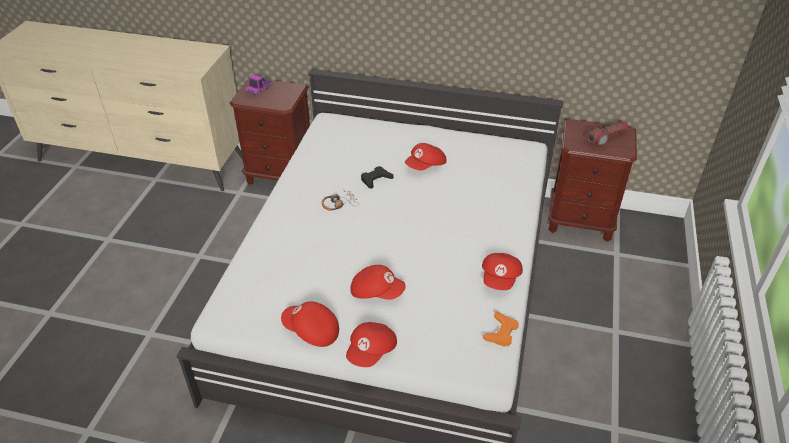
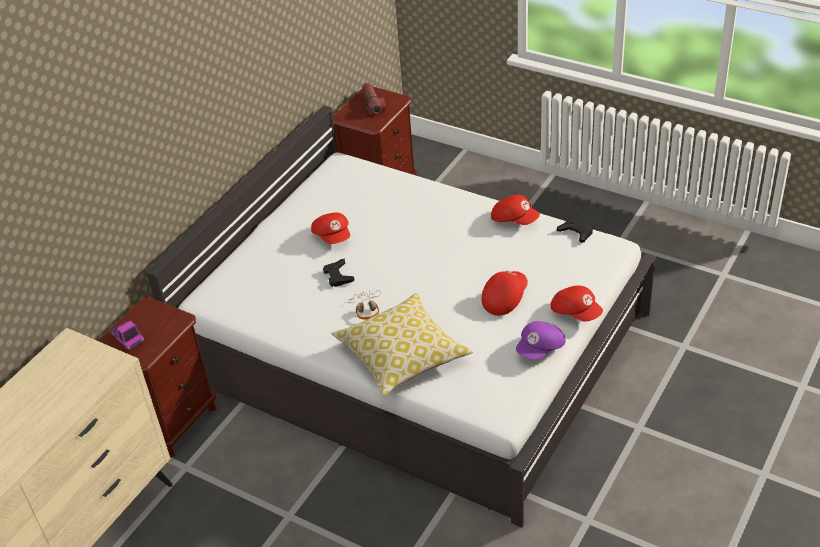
camera: 70 degrees left, 0 degrees up
(285, 237) = (402, 356): none -> pillow
(311, 331) = (540, 349): red cap -> purple cap
(501, 332) = (576, 232): orange game controller -> black game controller

